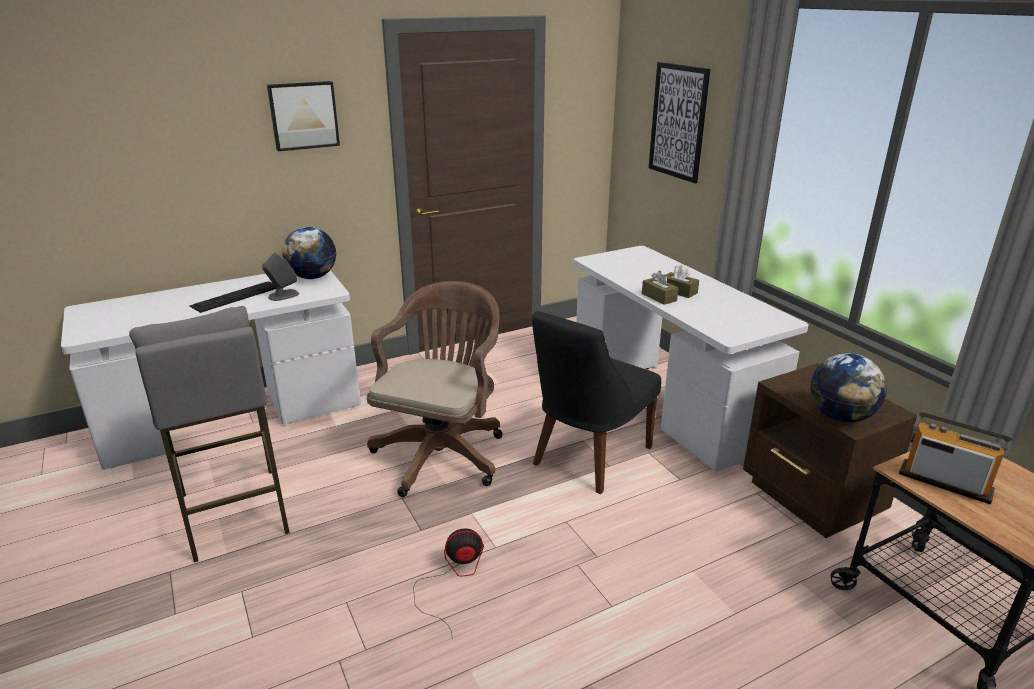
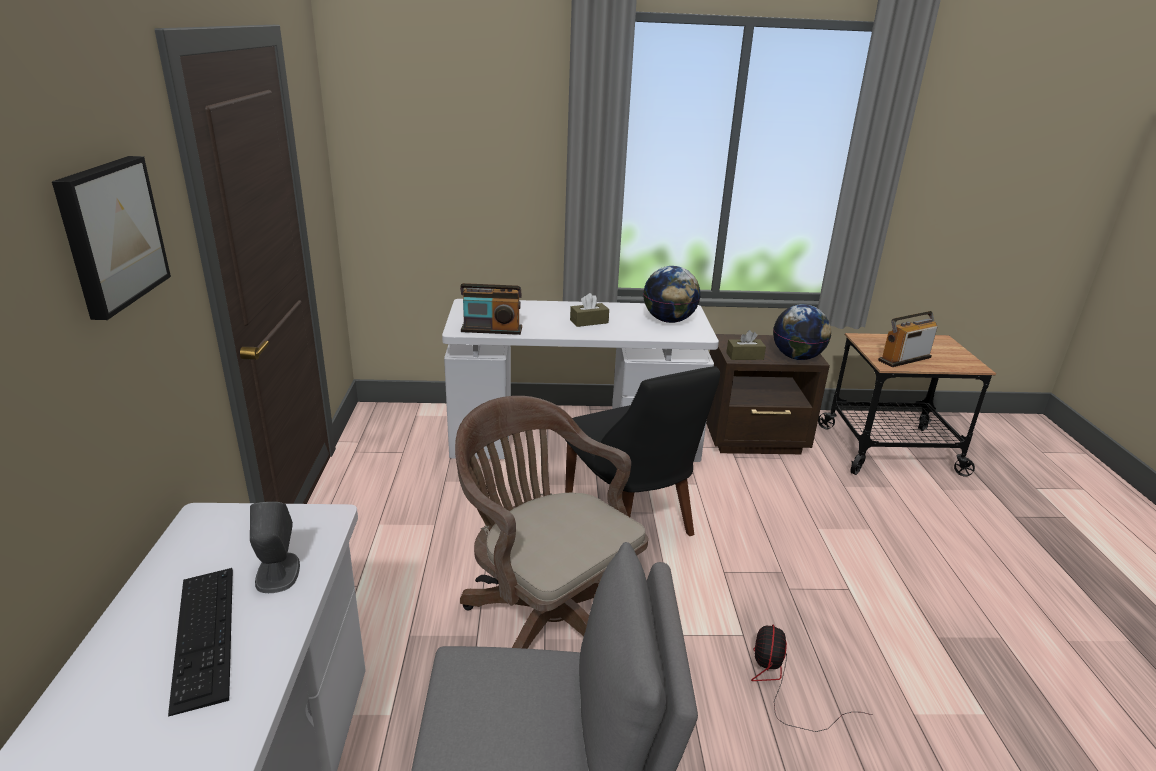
camera: 65 degrees left, 0 degrees up
(312, 277) = (234, 526): globe -> globe (669, 320)
(606, 267) = (491, 330): none -> radio
(659, 297) = (593, 332): brown tissue box -> brown tissue box (744, 356)
(678, 122) = (460, 150): picture -> none

